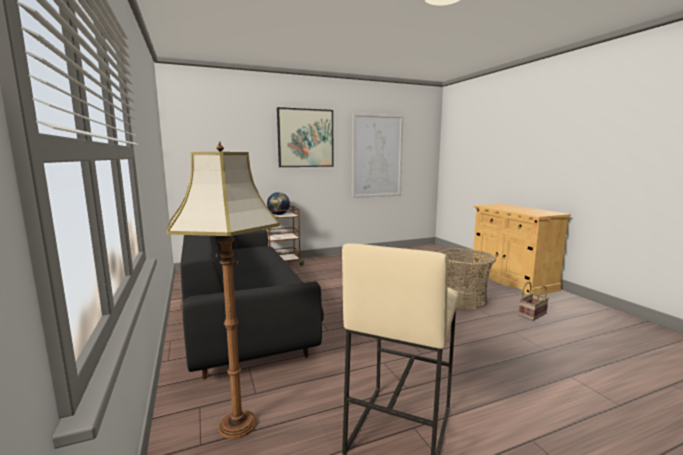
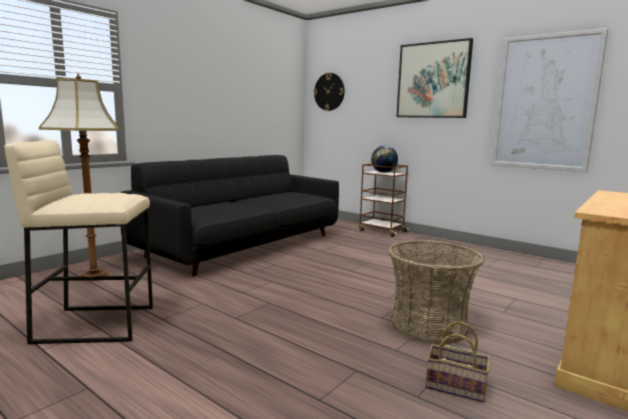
camera: 60 degrees right, 0 degrees up
(199, 143) = (329, 92): none -> wall clock

